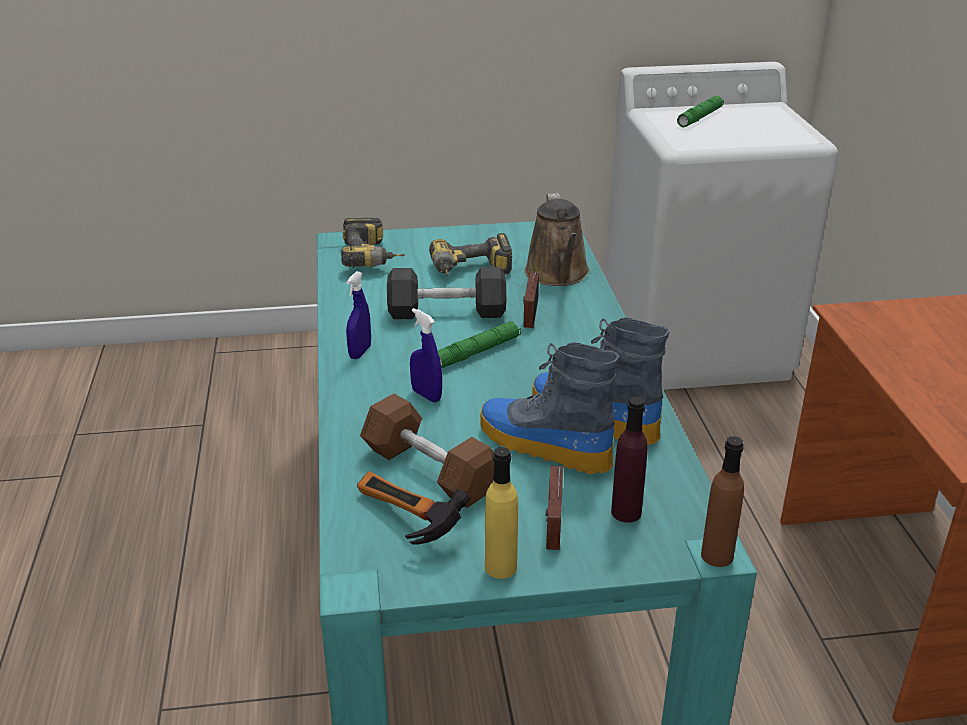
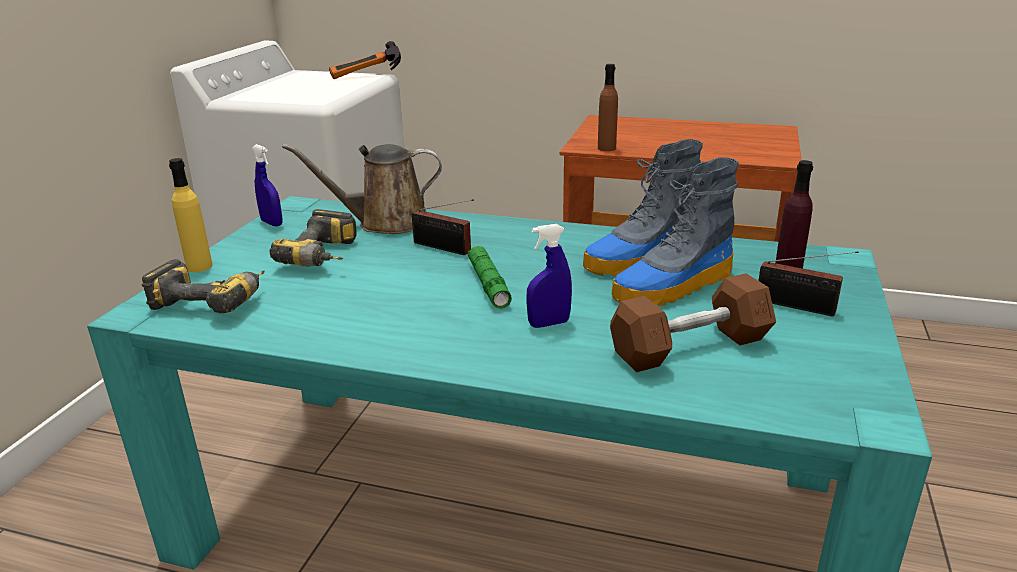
camera: 65 degrees left, 5 degrees down
(360, 352) = (425, 346): blue spray bottle -> blue spray bottle (272, 223)
(402, 523) = (777, 378): hammer -> hammer (368, 76)
(447, 312) = (393, 283): grey dumbbell -> none
(500, 567) = (857, 341): yellow bottle -> yellow bottle (199, 266)
(558, 275) = (385, 223): brown watering can -> brown watering can turned 150 degrees clockwise
(700, 117) = (275, 89): green flashlight -> none
(717, 555) = (851, 256): brown bottle -> brown bottle (606, 148)

